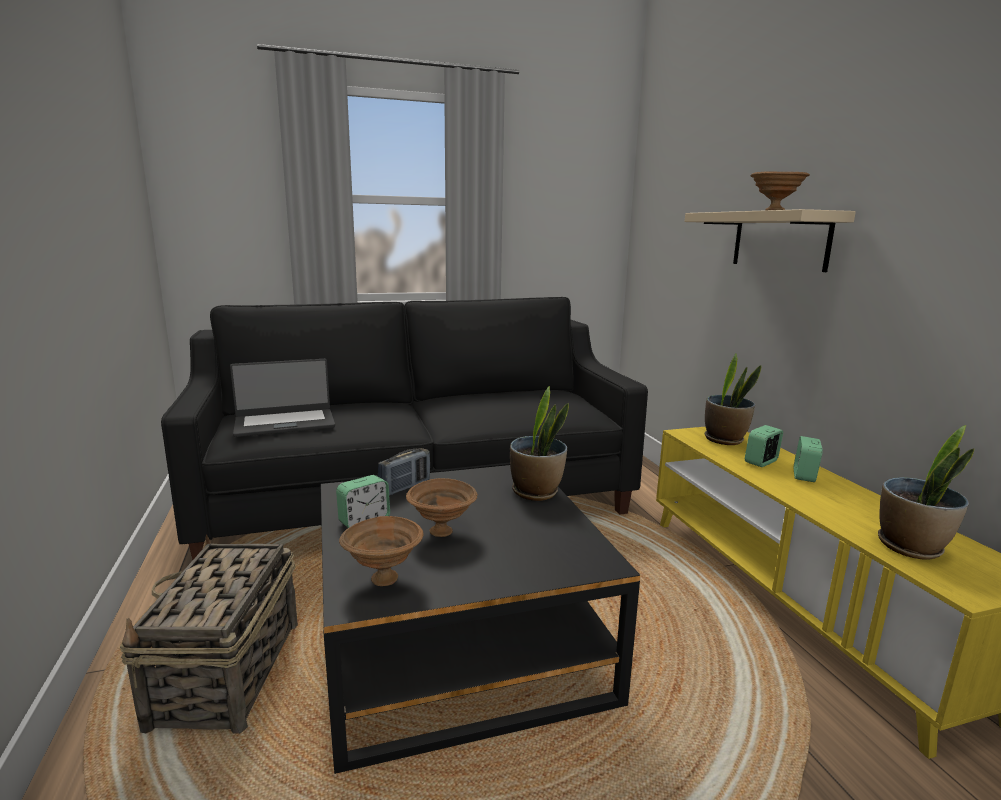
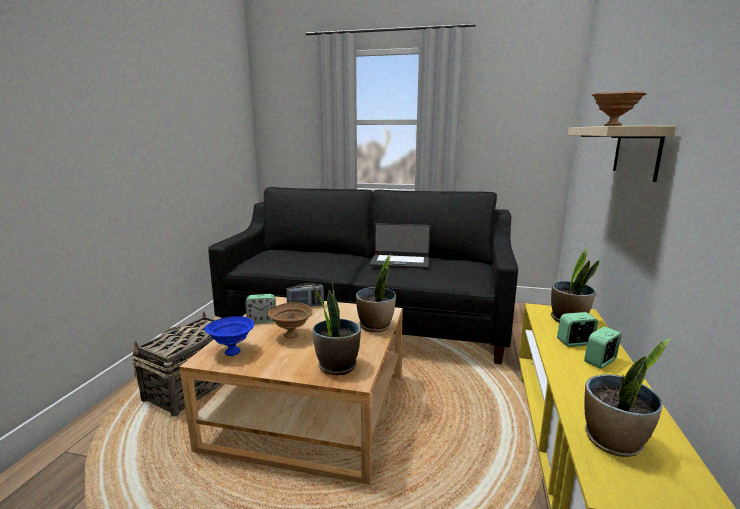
camera: 30 degrees right, 0 degrees up
(285, 423) = (278, 258): laptop -> laptop (400, 262)
(382, 579) = (231, 351): brown bowl -> blue bowl
(458, 641) = (310, 409): black coffee table -> beige coffee table
(559, 554) = (337, 366): none -> potted plant

